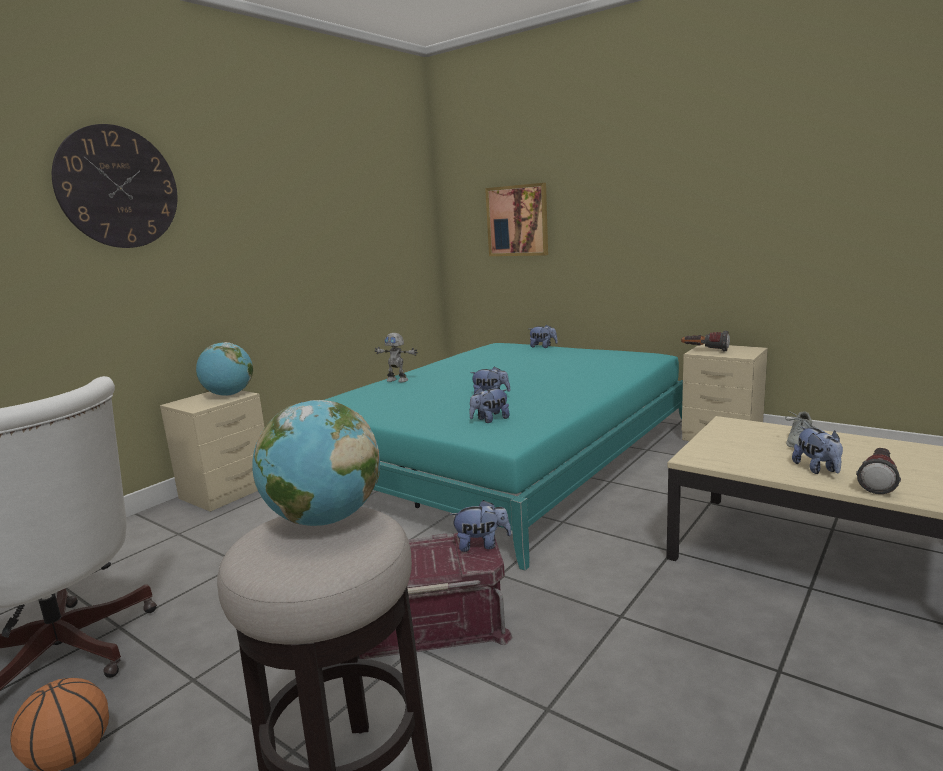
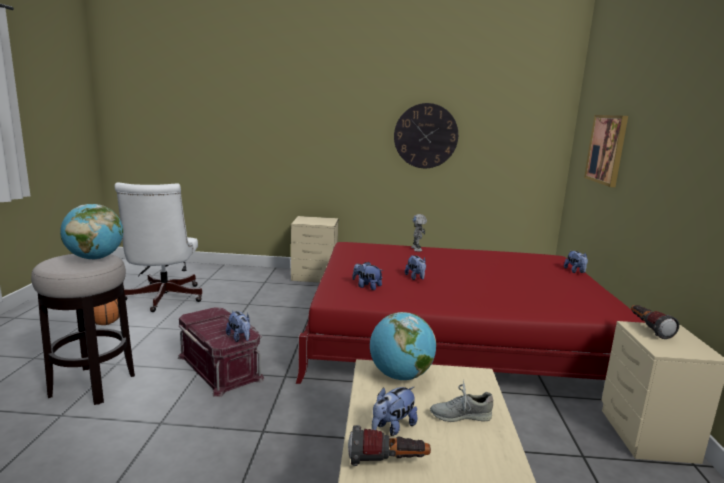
camera: 55 degrees right, 0 degrees up
(118, 187) = (302, 95): wall clock -> wall clock (425, 136)
(229, 395) = (325, 222): globe -> globe (400, 376)
(505, 455) = (454, 336): turquoise bed -> red bed

